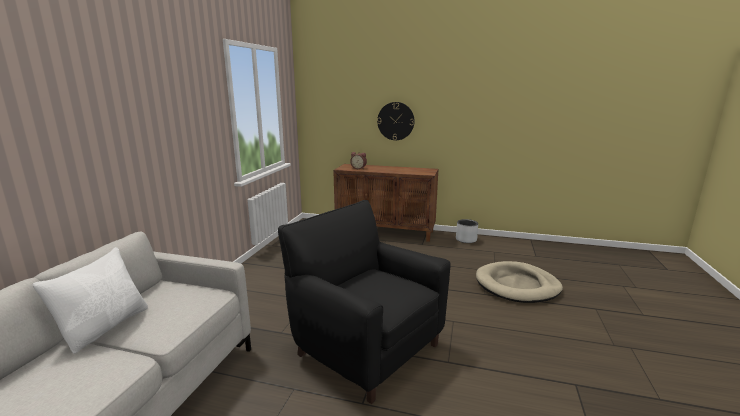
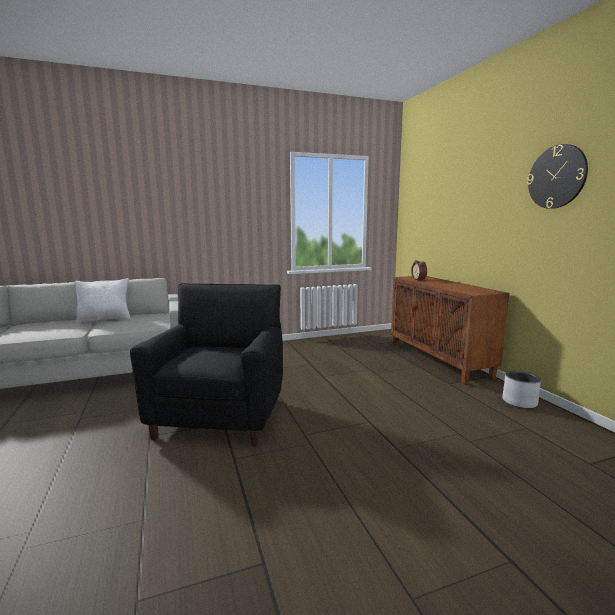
camera: 55 degrees right, 5 degrees down
(395, 121) = (471, 227): wall clock -> wall clock (556, 177)
(517, 285) = (459, 466): beige dog bed -> none

